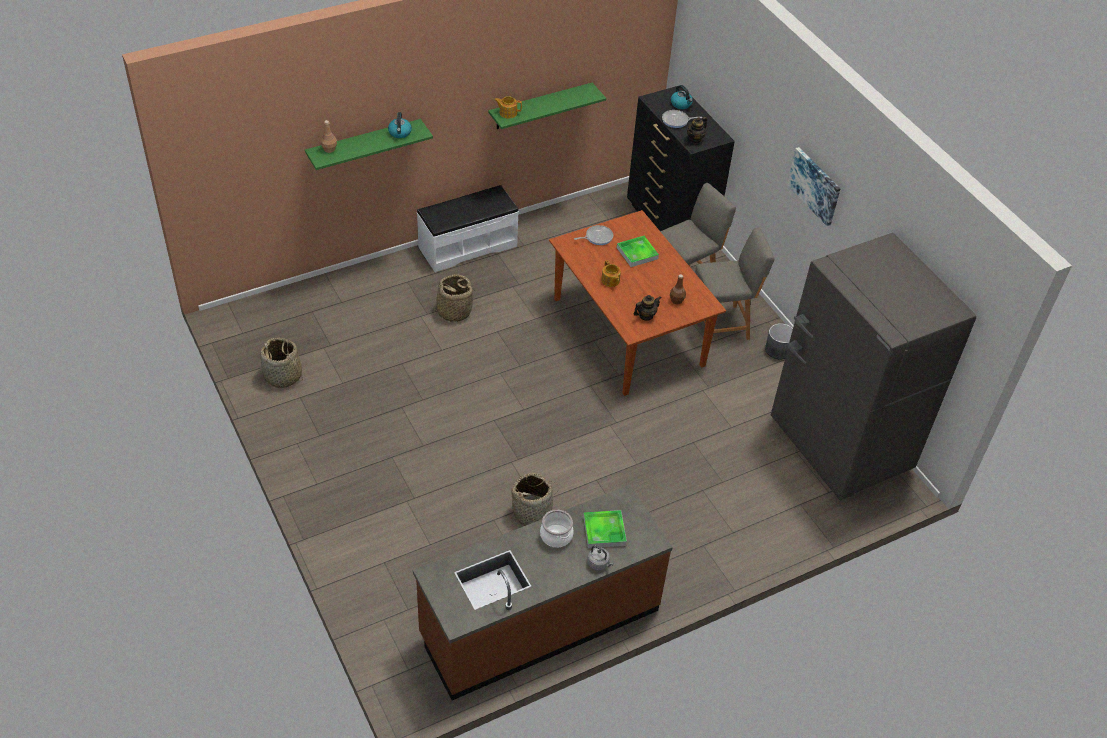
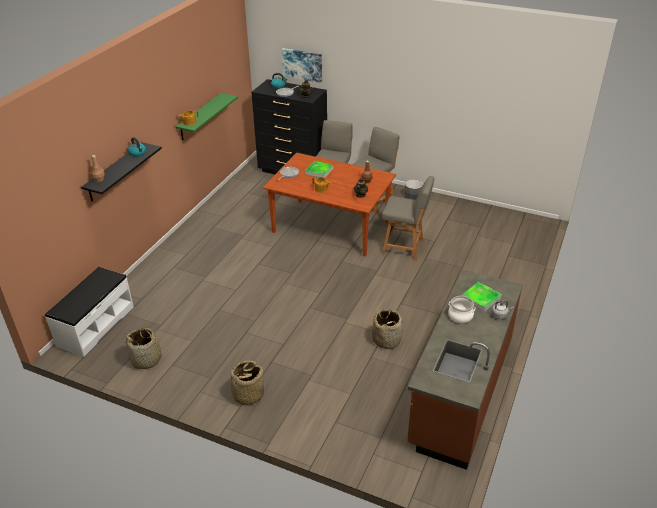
camera: 35 degrees left, 10 degrees down
(364, 144) = (115, 172): green shelf -> black shelf
(454, 311) = (220, 267): basket -> basket (248, 394)
(467, 246) = (190, 232): white bench -> white bench (95, 326)
(685, 412) = (404, 247): none -> grey chair
(815, 185) = (404, 80): picture -> picture (302, 64)
(839, 445) = (491, 221): grey fridge -> none

